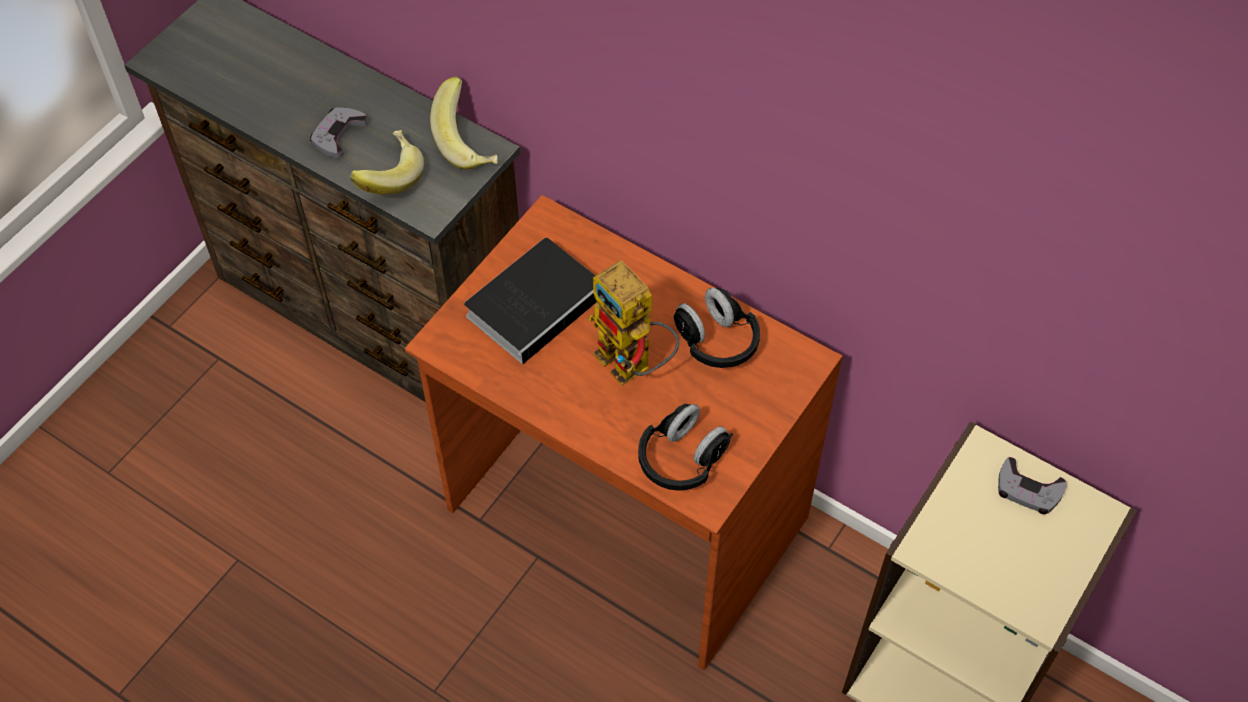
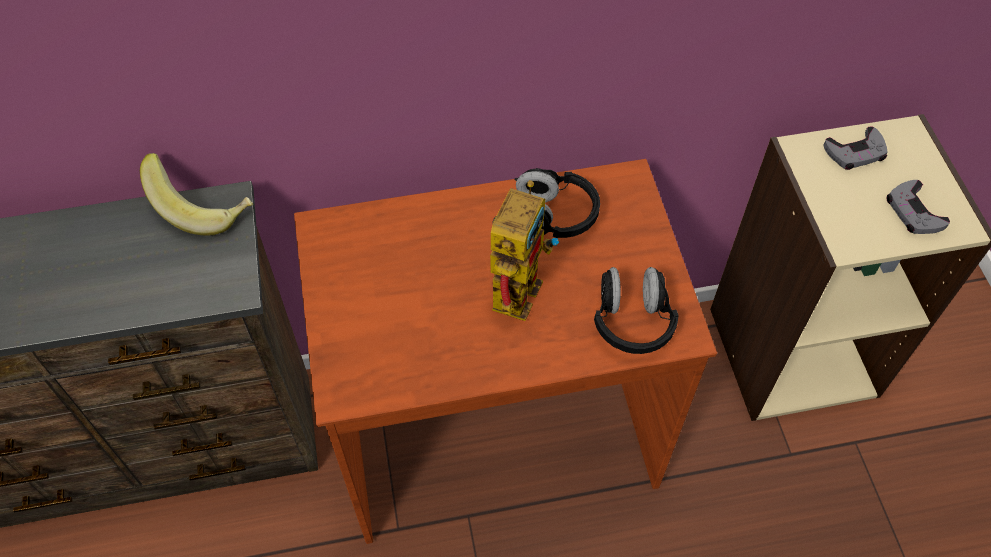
camera: 45 degrees left, 0 degrees up
(338, 134) = (68, 288): grey game controller -> grey game controller (913, 212)
(388, 176) = (158, 288): banana -> none
(537, 302) = (387, 296): book -> none
(633, 366) = (516, 283): toy robot -> toy robot turned 75 degrees counterclockwise

